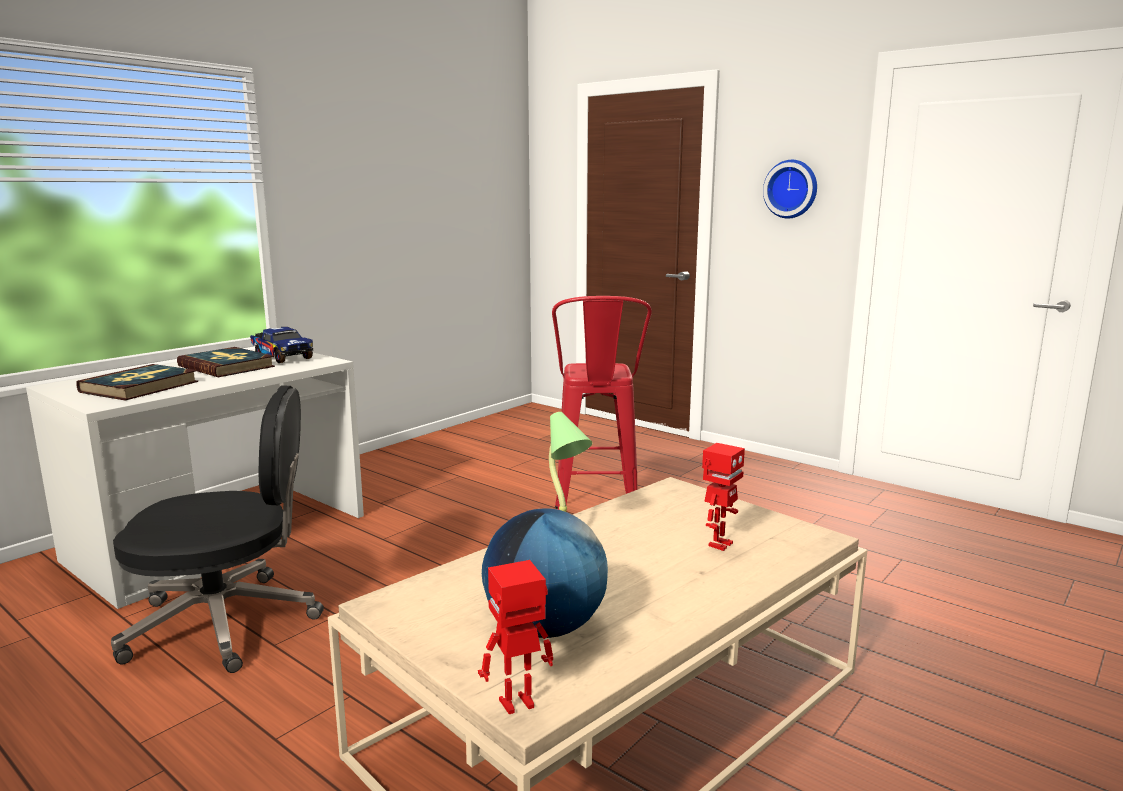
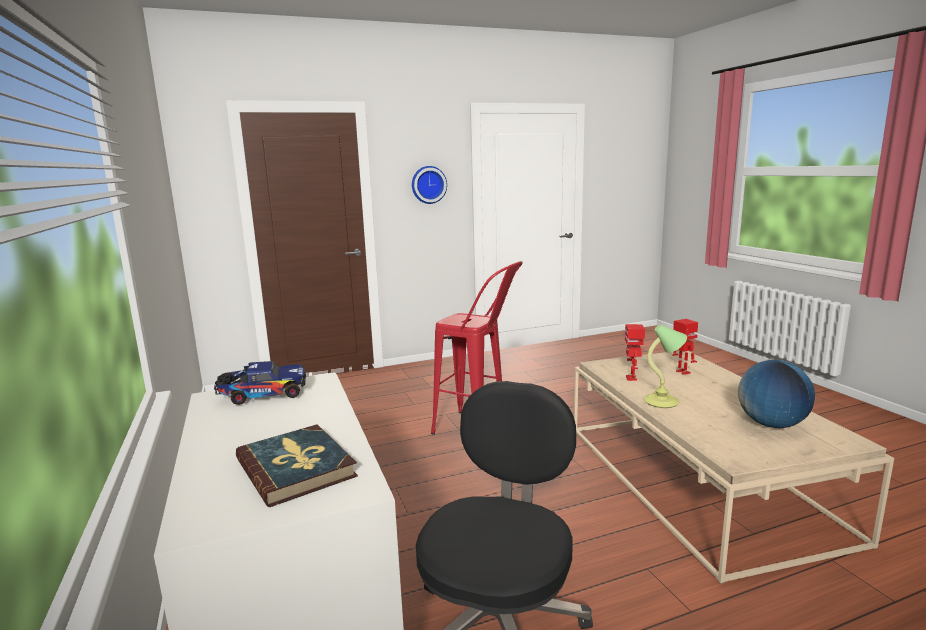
camera: 60 degrees left, 0 degrees up
(227, 366) = (263, 421): book -> none
(518, 705) = (850, 443): toy robot -> toy robot (632, 378)

